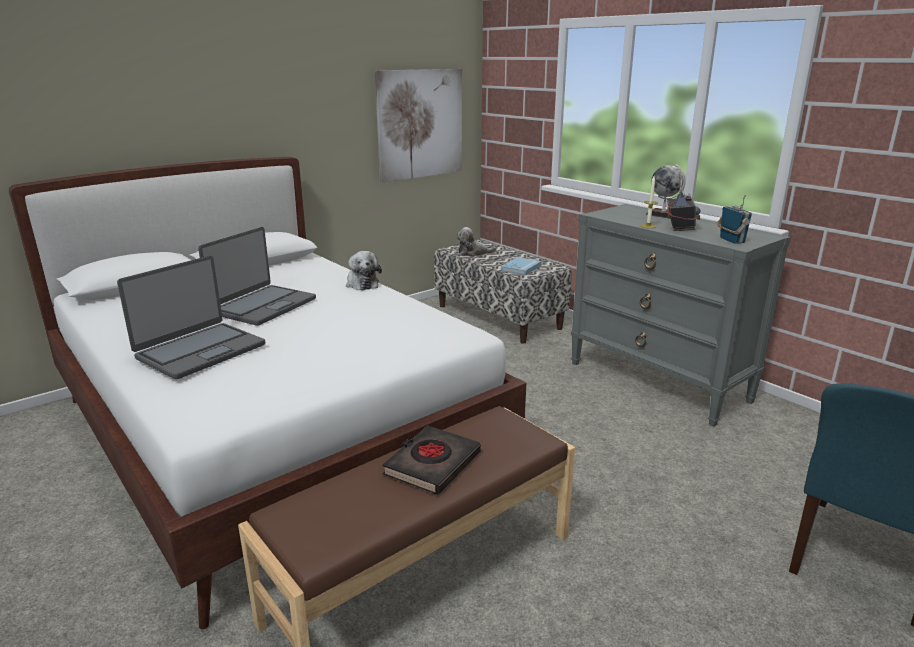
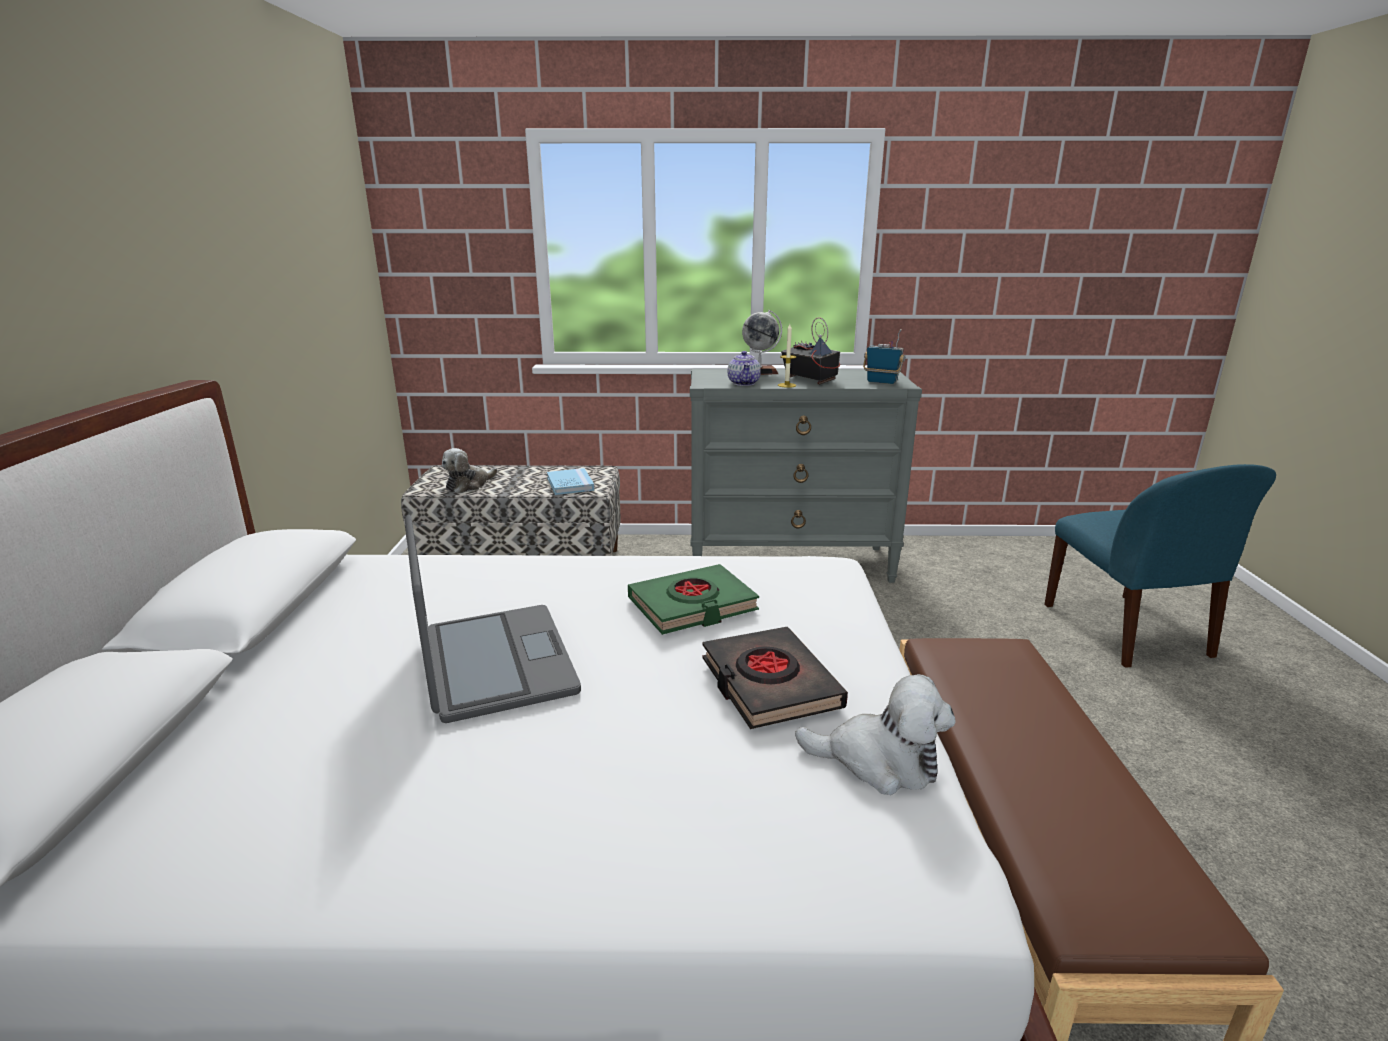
camera: 50 degrees left, 0 degrees up
(200, 351) = (622, 785): laptop -> none
(362, 283) = (540, 565): plush toy -> plush toy (879, 762)
(368, 321) = (692, 606): none -> green book
(420, 124) = (327, 297): picture -> none
(432, 464) = (1022, 736): black book -> black book (769, 684)
(623, 219) = (744, 383): none -> teapot

